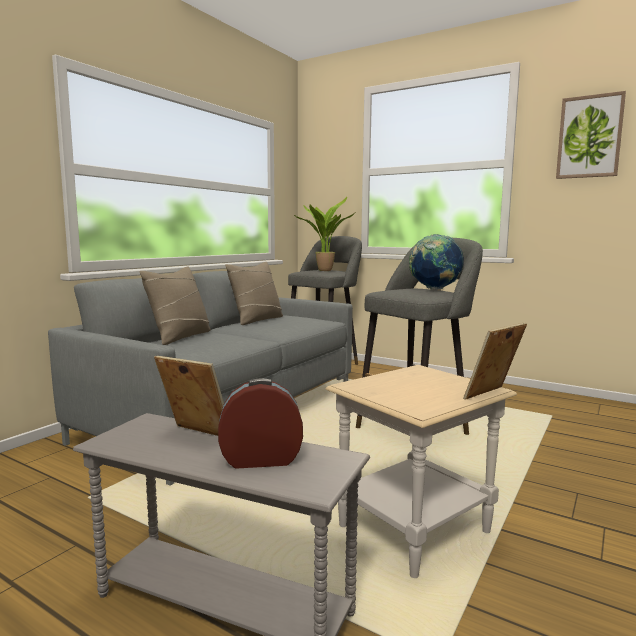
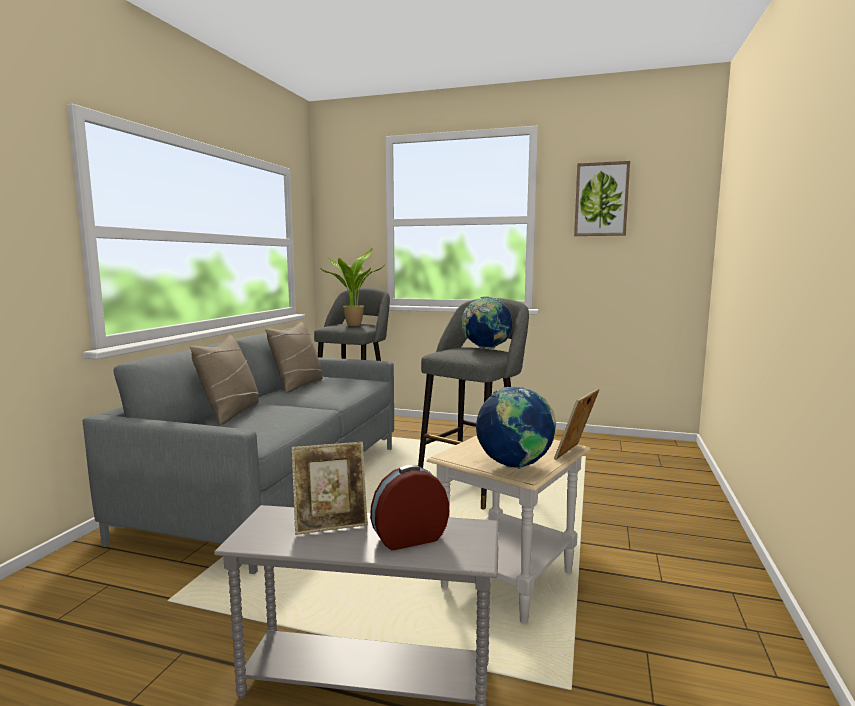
camera: 15 degrees left, 0 degrees up
(195, 436) = (331, 524): picture frame -> picture frame turned 150 degrees clockwise
(413, 401) = (515, 466): none -> globe

